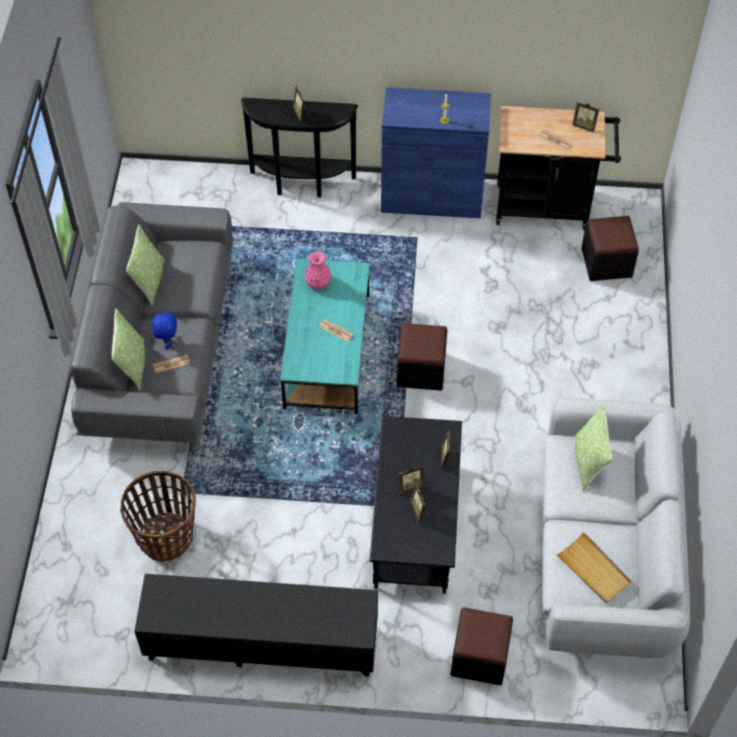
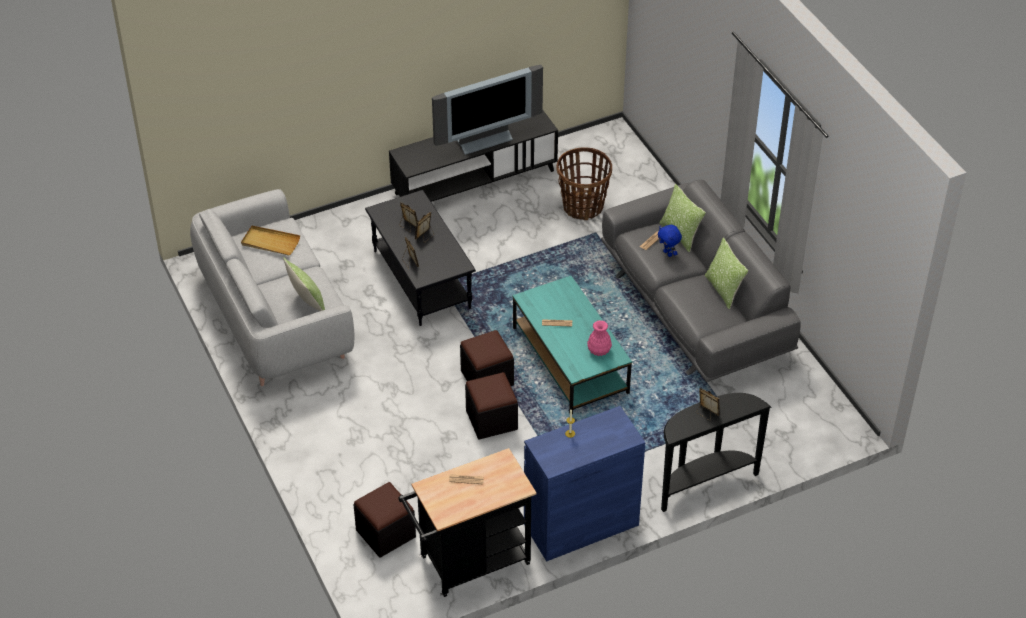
camera: 150 degrees right, 10 degrees down
(244, 605) = (483, 139): none -> television
(480, 657) = (330, 229): black ottoman -> black ottoman (491, 420)
(584, 126) = (447, 506): picture frame -> none

